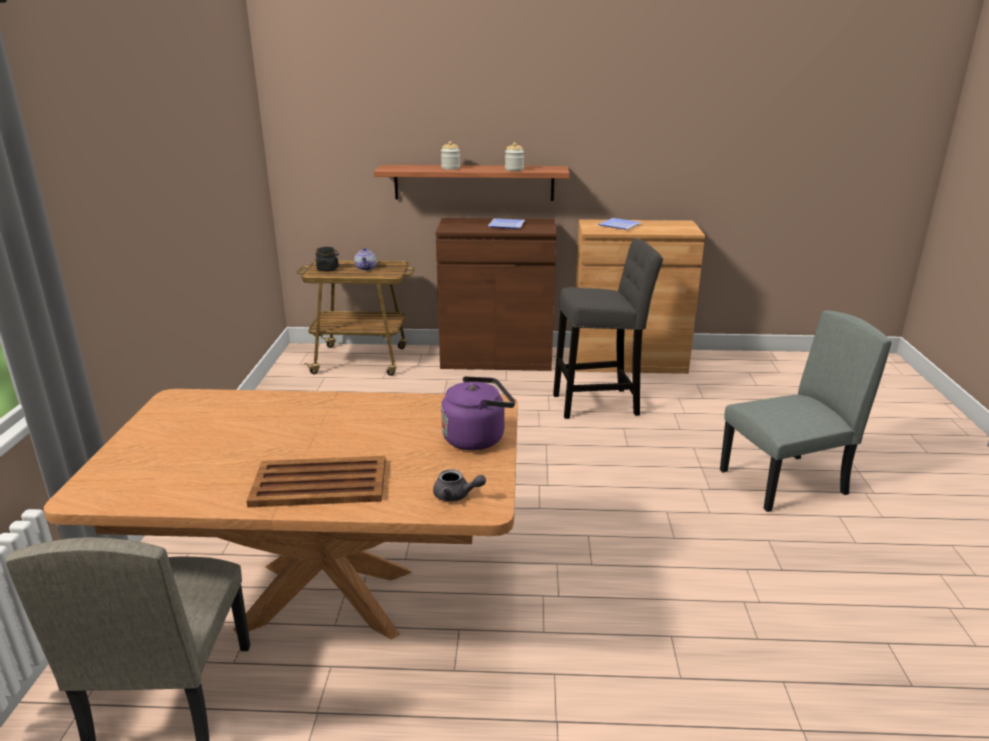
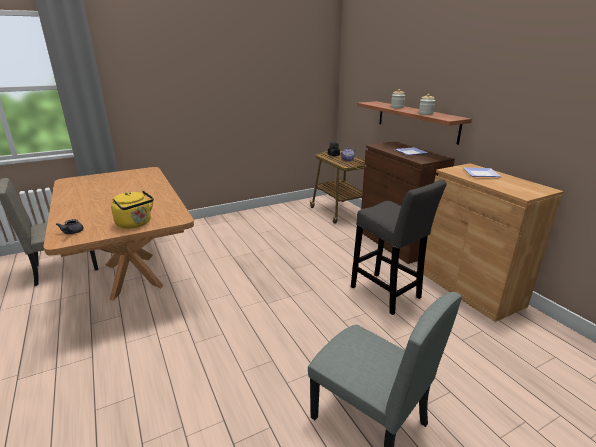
camera: 60 degrees right, 0 degrees up
(321, 483) = (80, 207): brown tray -> none
(477, 438) = (135, 224): purple kettle -> yellow kettle

